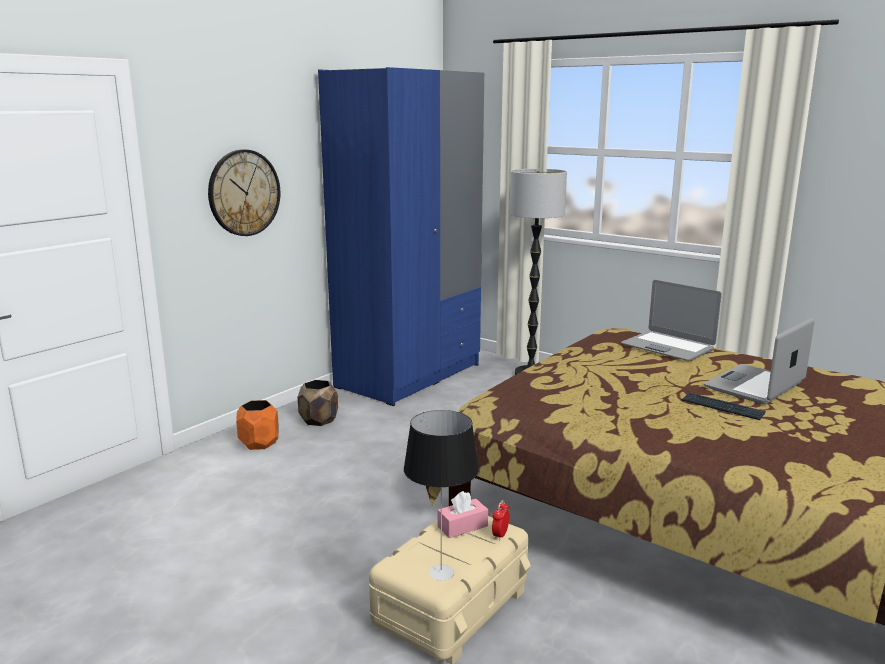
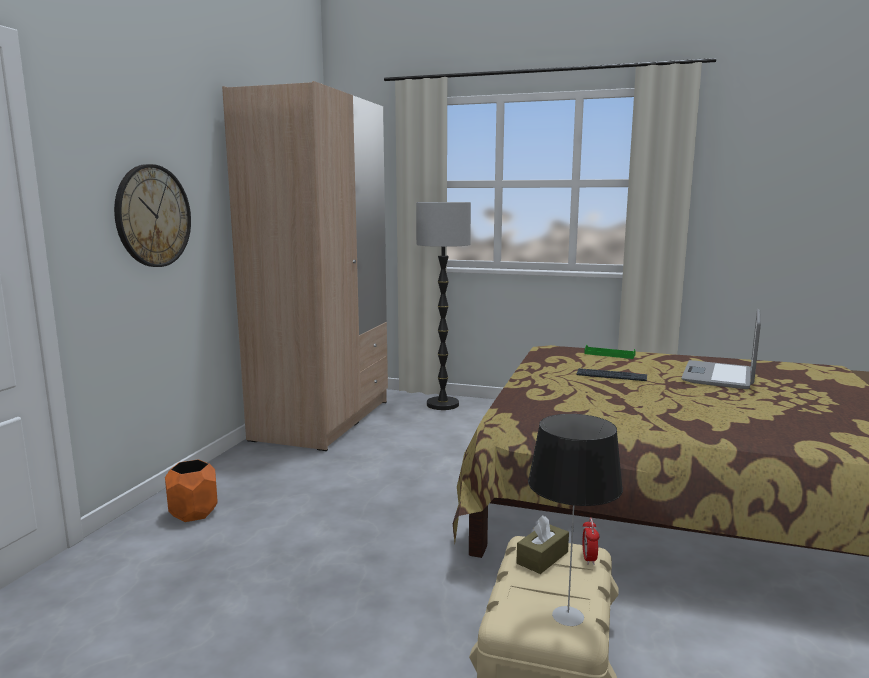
camera: 20 degrees left, 5 degrees down
(318, 420) = (251, 477): brown planter -> none
(409, 375) = (323, 420): blue wardrobe -> beige wardrobe
(462, 526) = (542, 558): pink tissue box -> brown tissue box
(667, 347) = (609, 354): laptop -> green tray
(722, 407) = (719, 396): keyboard -> keyboard (611, 376)

